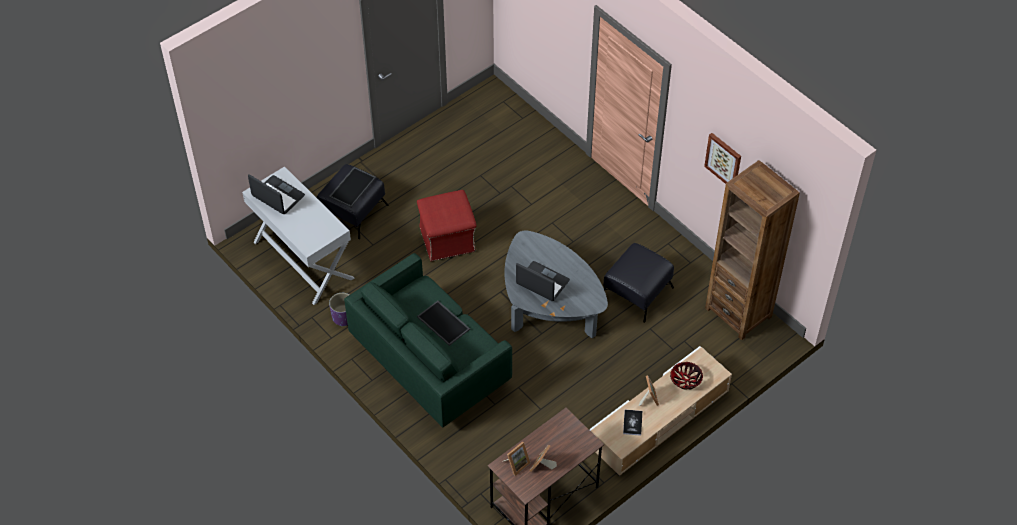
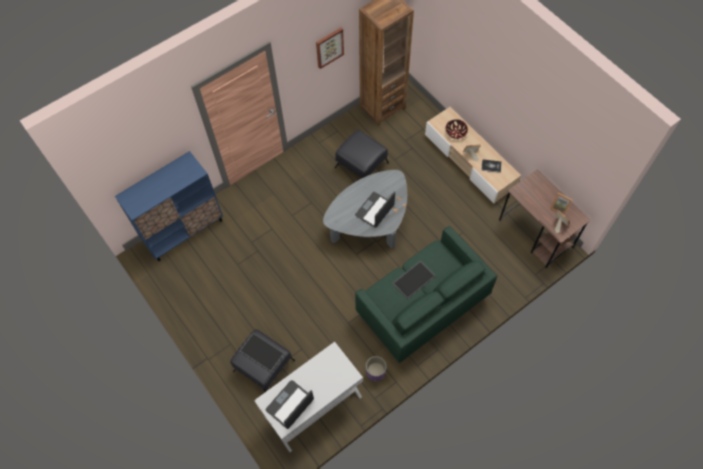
camera: 85 degrees left, 10 degrees up
(448, 239) = (301, 290): red ottoman -> none
(522, 121) = (184, 231): none -> blue cabinet

